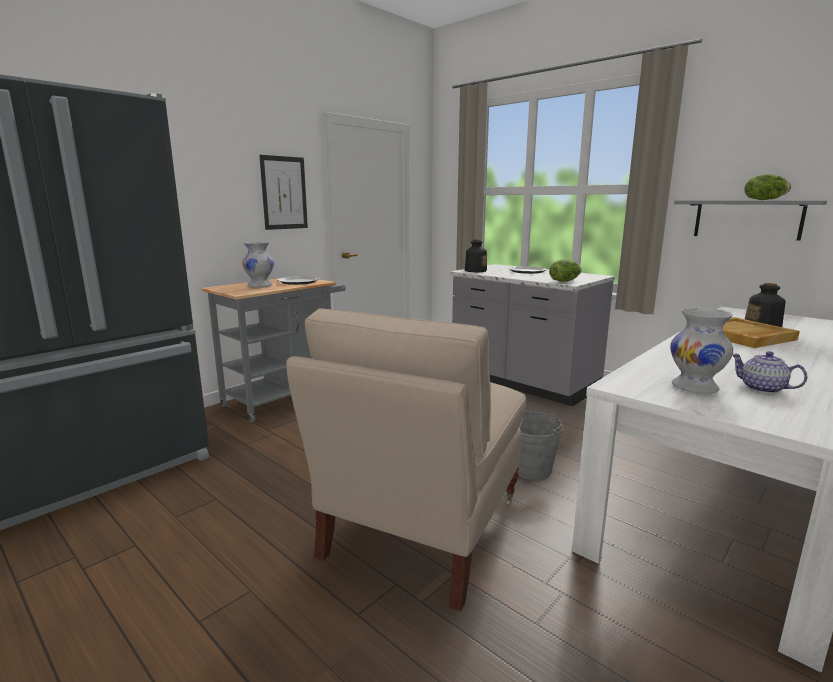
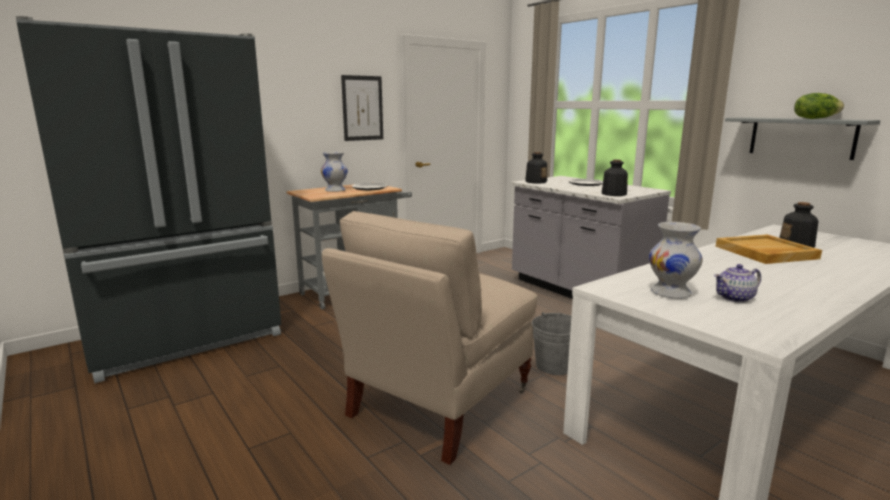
camera: 10 degrees right, 0 degrees up
(564, 281) = (613, 194): lettuce -> bottle
(763, 389) = (735, 298): teapot -> teapot turned 75 degrees counterclockwise

